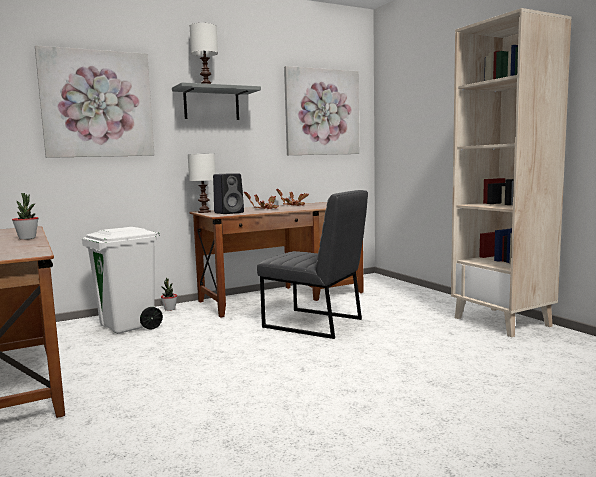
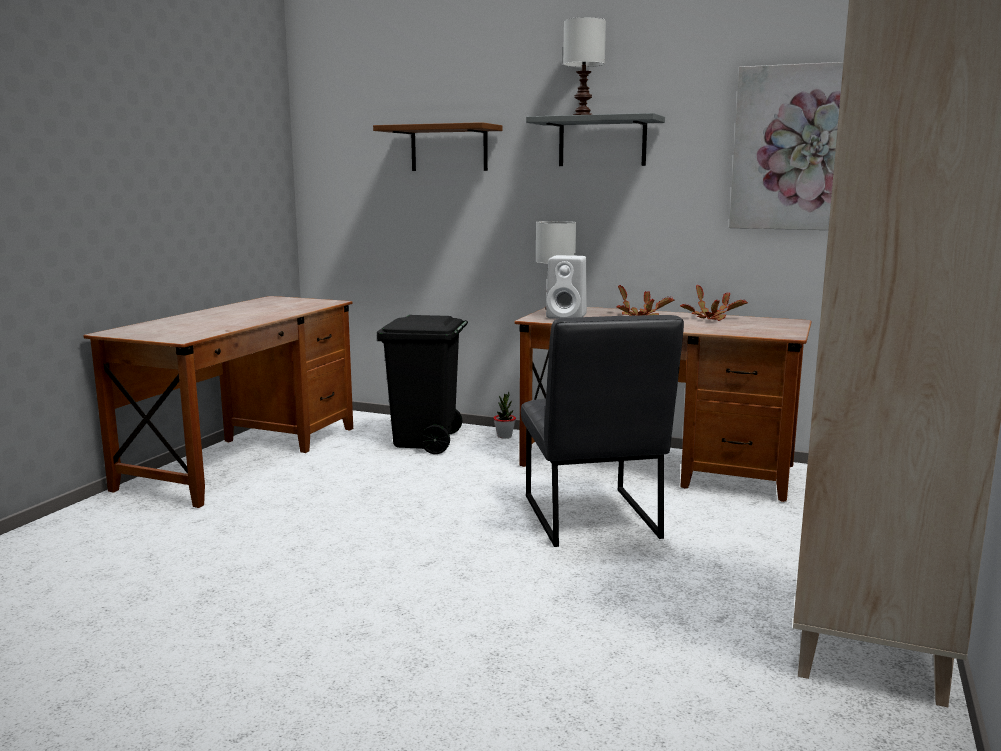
camera: 50 degrees right, 5 degrees up
(27, 238) = (267, 317): potted plant -> none
(97, 104) = (449, 148): picture -> brown shelf
(128, 326) = (426, 442): white trash can -> black trash can
(229, 212) = (568, 316): black speaker -> white speaker

